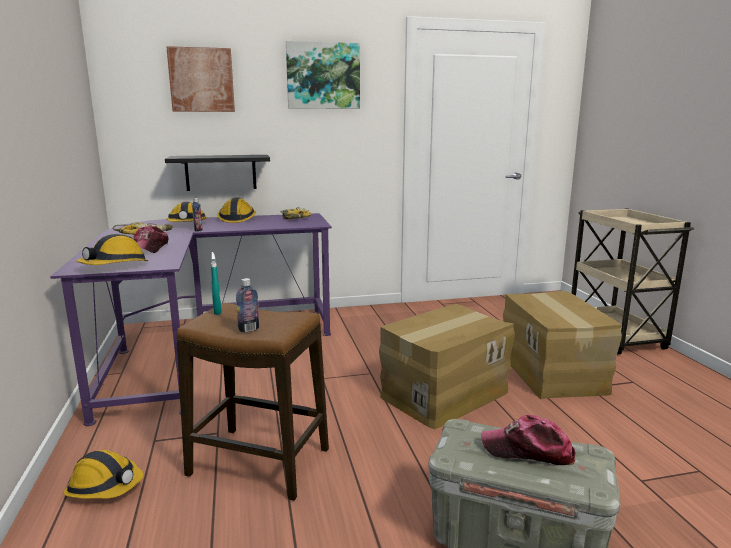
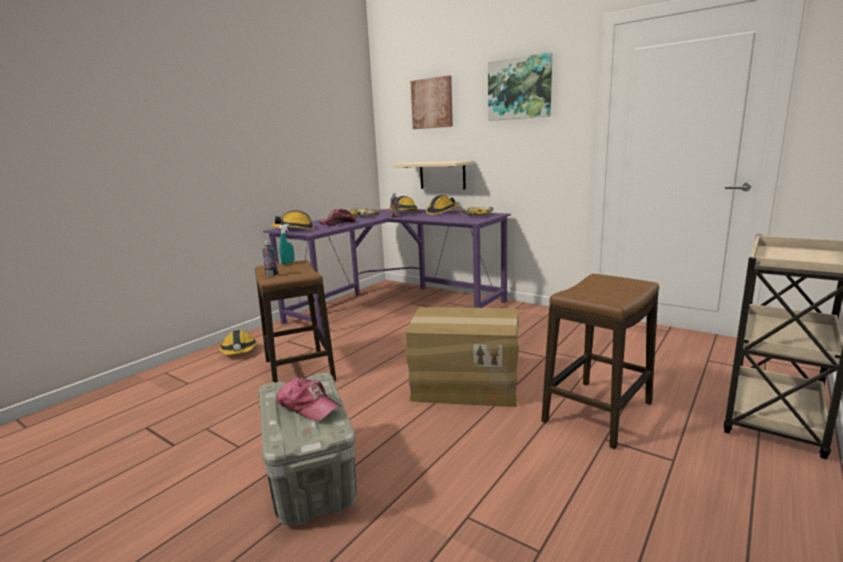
camera: 50 degrees right, 0 degrees up
(220, 172) = (442, 175): black shelf -> beige shelf
(528, 450) = (308, 406): cap -> cap turned 150 degrees clockwise
(553, 372) = (598, 413): cardboard box -> stool

